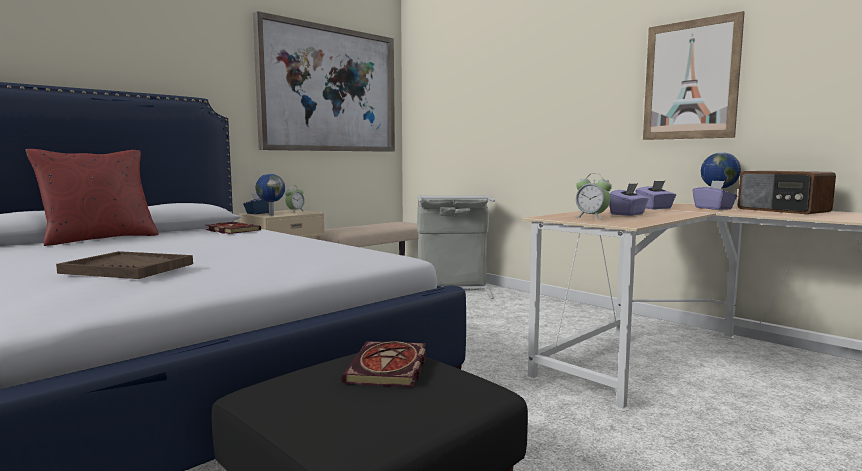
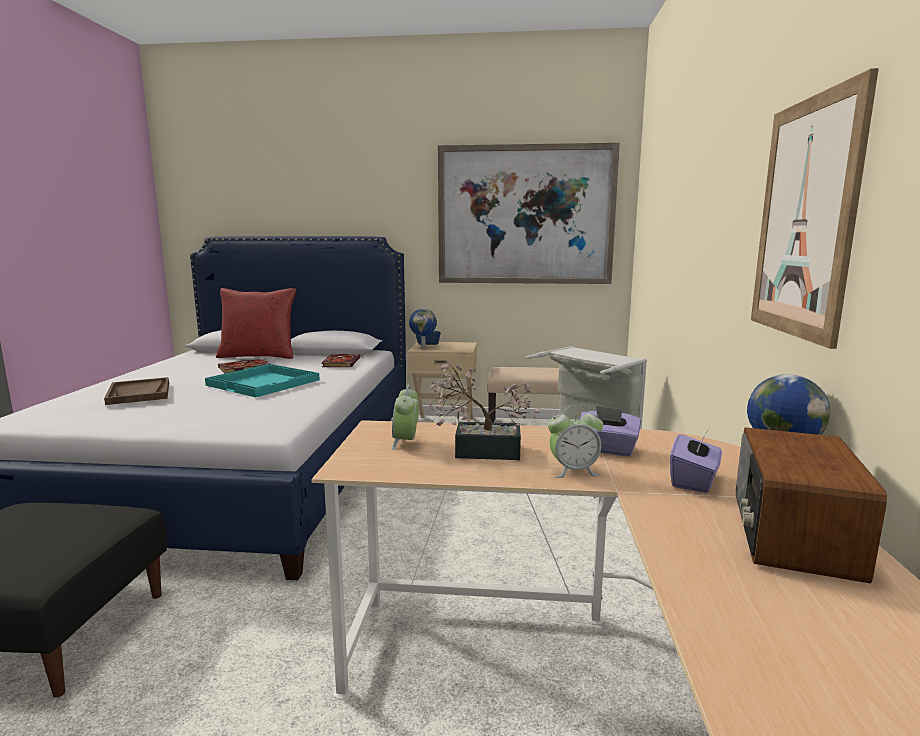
camera: 50 degrees right, 5 degrees up
(231, 245) = (264, 382): none -> turquoise tray
(295, 211) = (461, 345): alarm clock -> alarm clock (573, 471)
(389, 368) = (73, 529): book -> book (243, 369)
(628, 214) = (479, 450): purple tissue box -> potted plant

